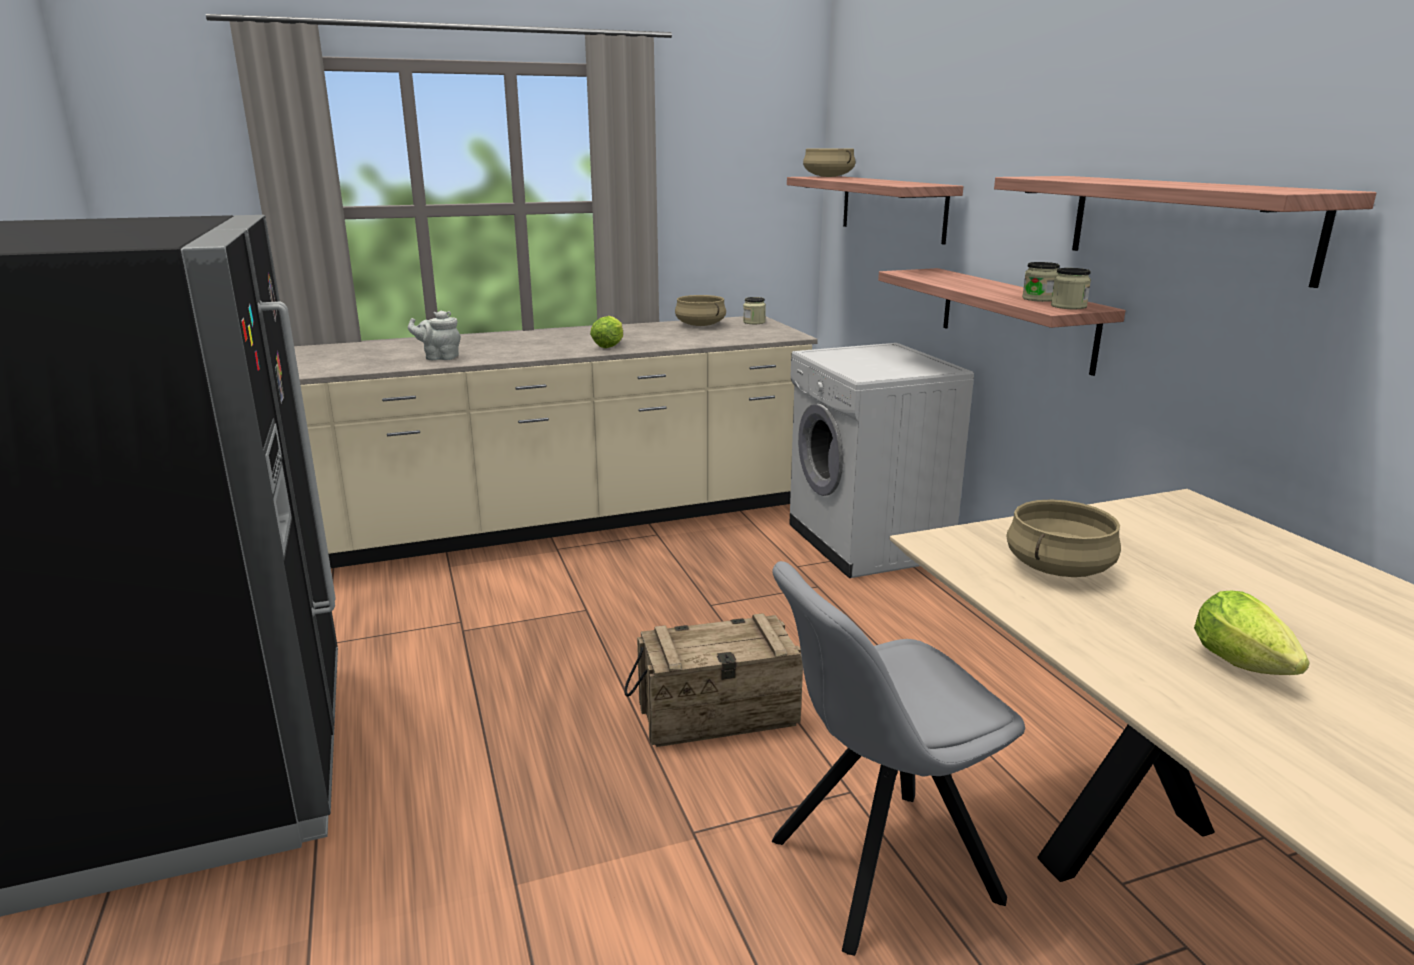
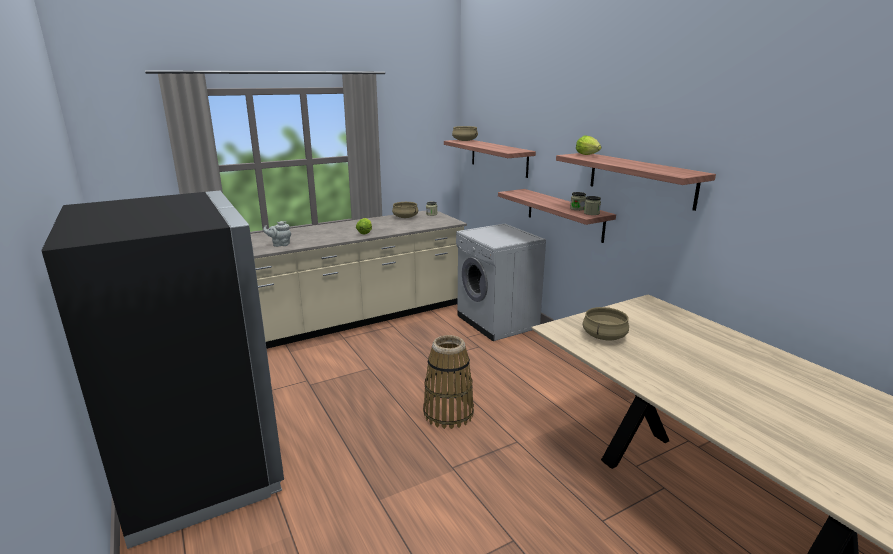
camera: 10 degrees left, 0 degrees up
(718, 714) = (448, 413): crate -> basket
(881, 869) = (537, 472): grey chair -> none
(1246, 667) = (682, 372): lettuce -> lettuce (588, 155)

